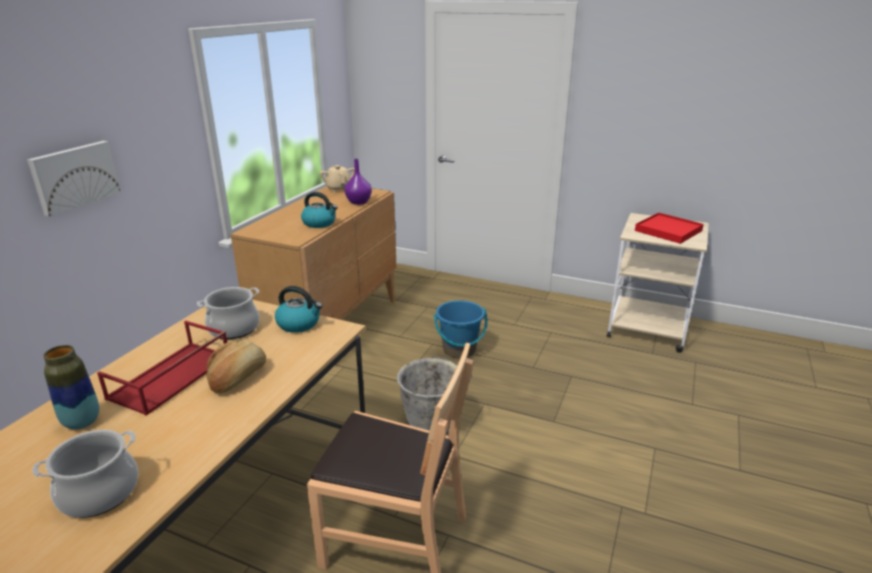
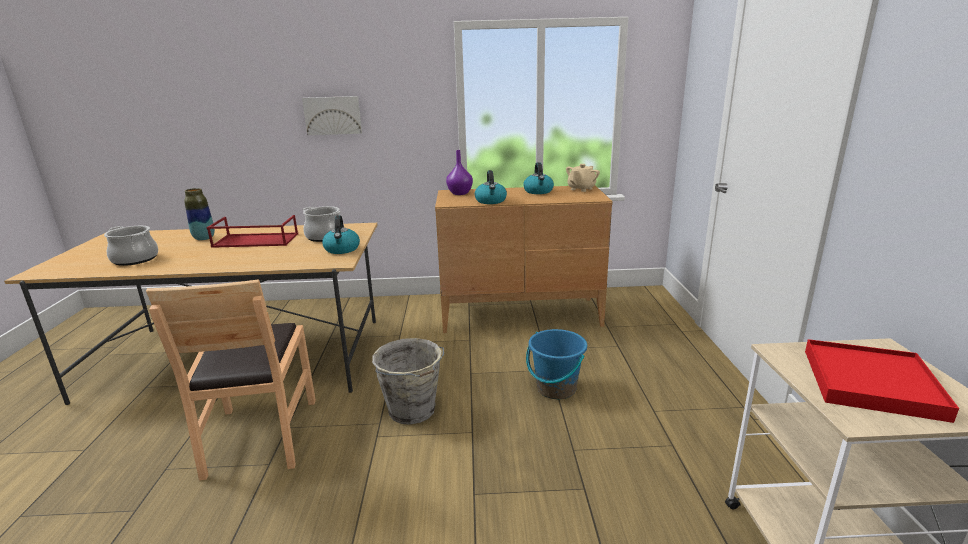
camera: 65 degrees right, 5 degrees down
(238, 377) = (258, 254): bread -> none
(319, 202) = (538, 191): none -> kettle
(359, 202) = (560, 199): purple vase -> purple vase (460, 193)

